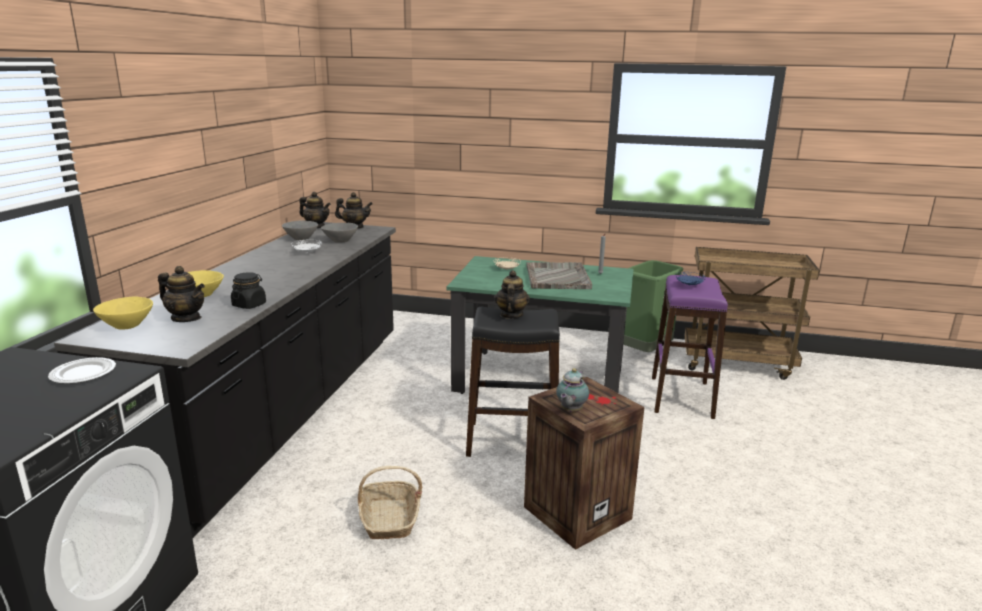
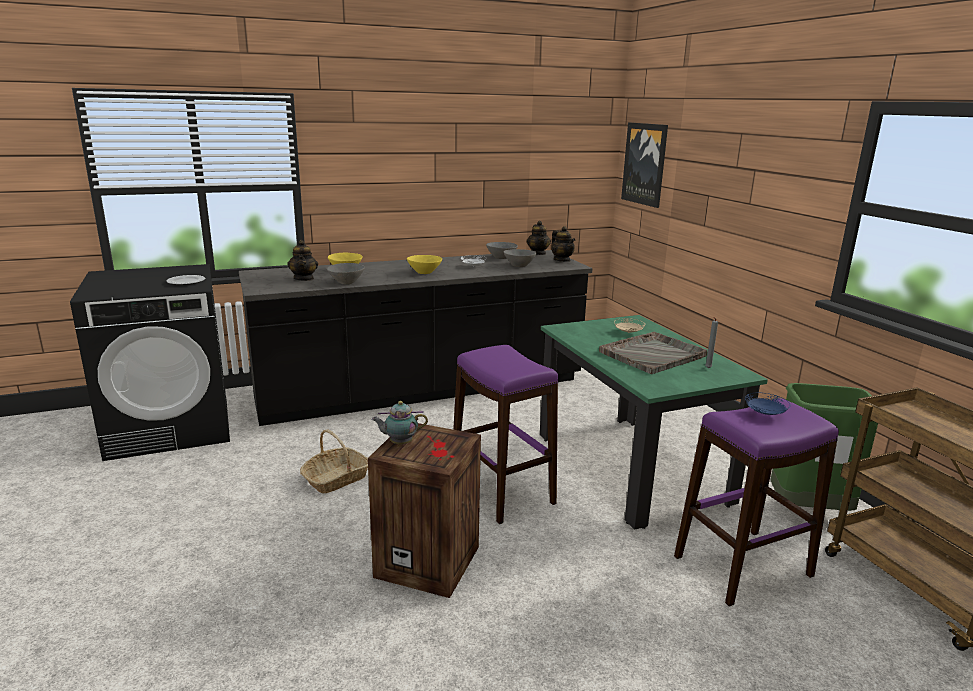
camera: 55 degrees right, 0 degrees up
(128, 325) = (277, 273): yellow bowl -> yellow bowl (425, 272)
(249, 305) = (346, 282): black jar -> grey bowl
(369, 121) = (645, 164): none -> picture
(511, 315) = (505, 358): teapot -> none
(511, 441) = (501, 490): black stool -> purple stool

